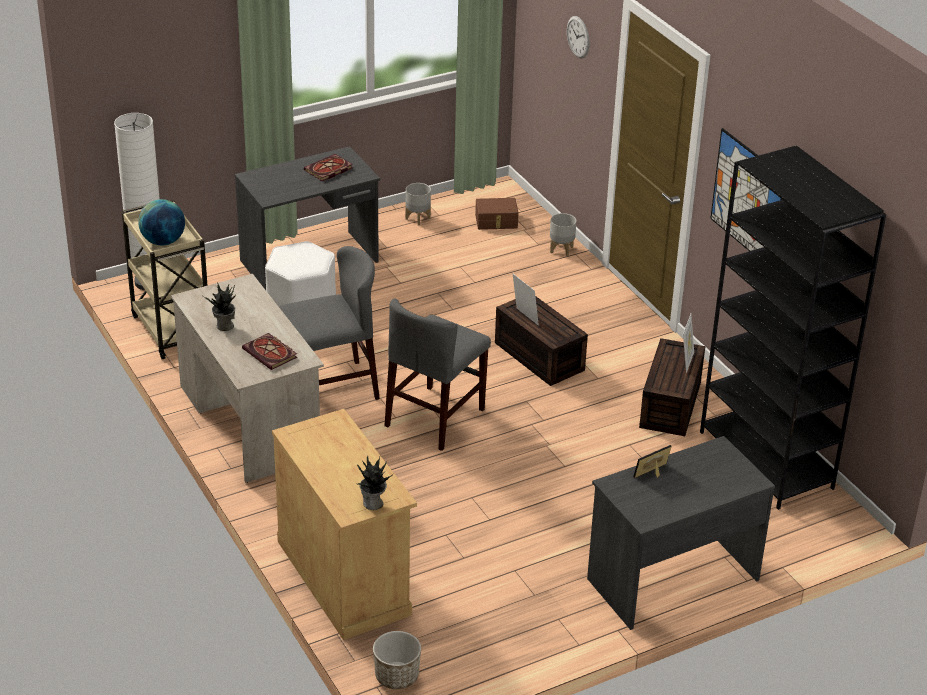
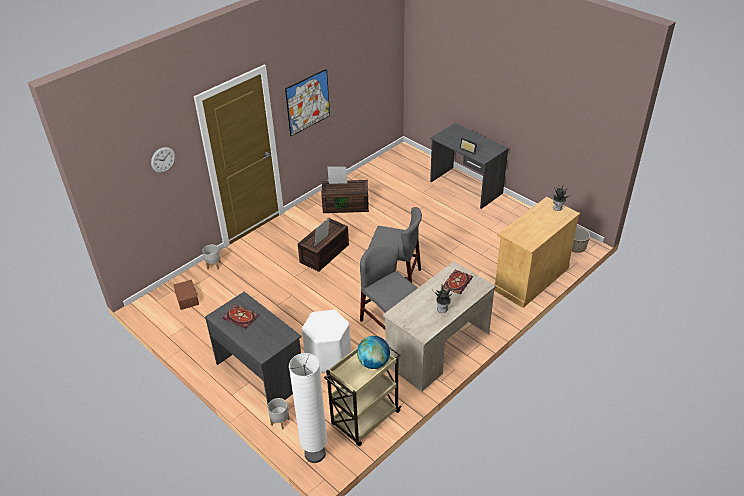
camera: 105 degrees left, 5 degrees up
(418, 218) = (191, 335): grey planter -> grey planter (280, 422)
(767, 460) = (373, 174): black bookcase -> none

